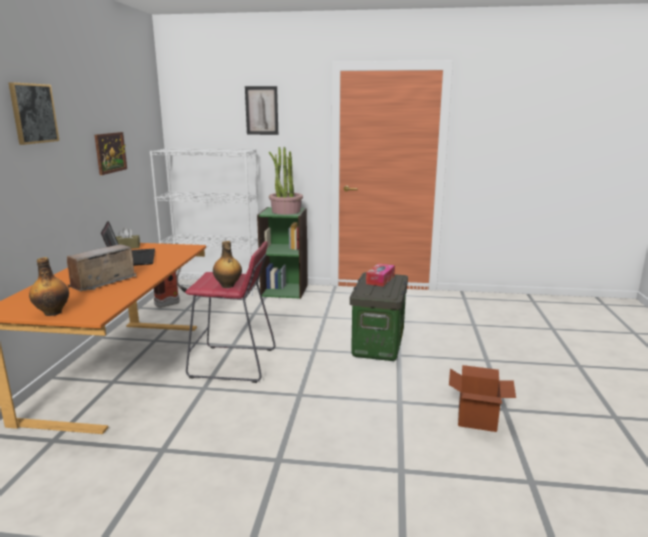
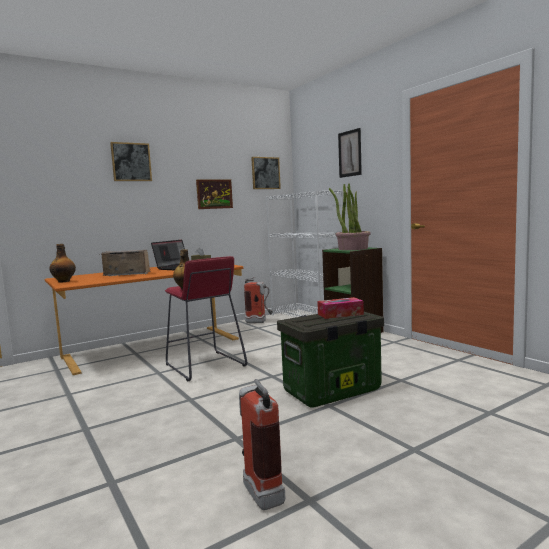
camera: 50 degrees right, 10 degrees down
(145, 121) = (265, 173): none -> picture
(477, 419) = (259, 489): cardboard box -> fire extinguisher

